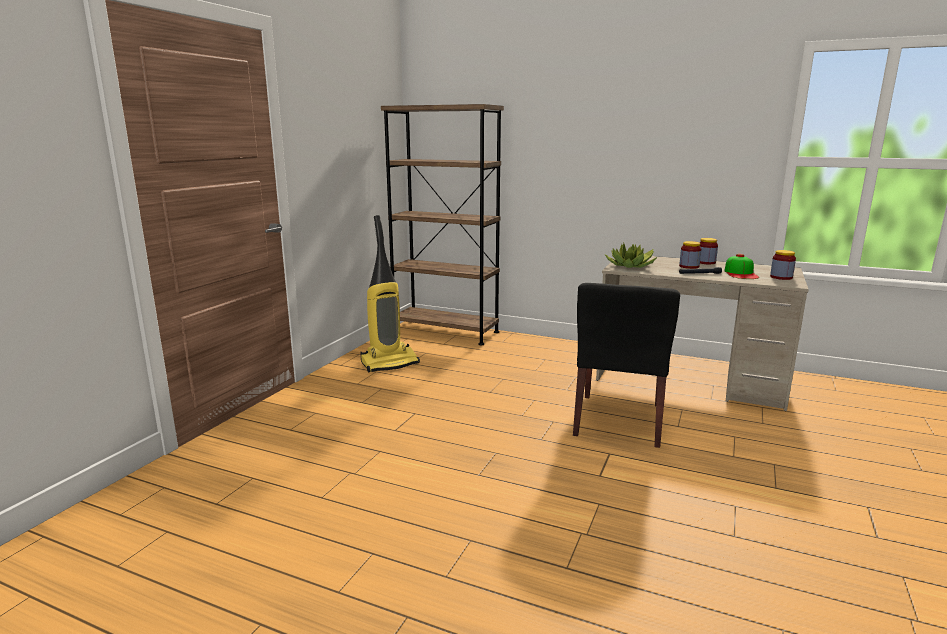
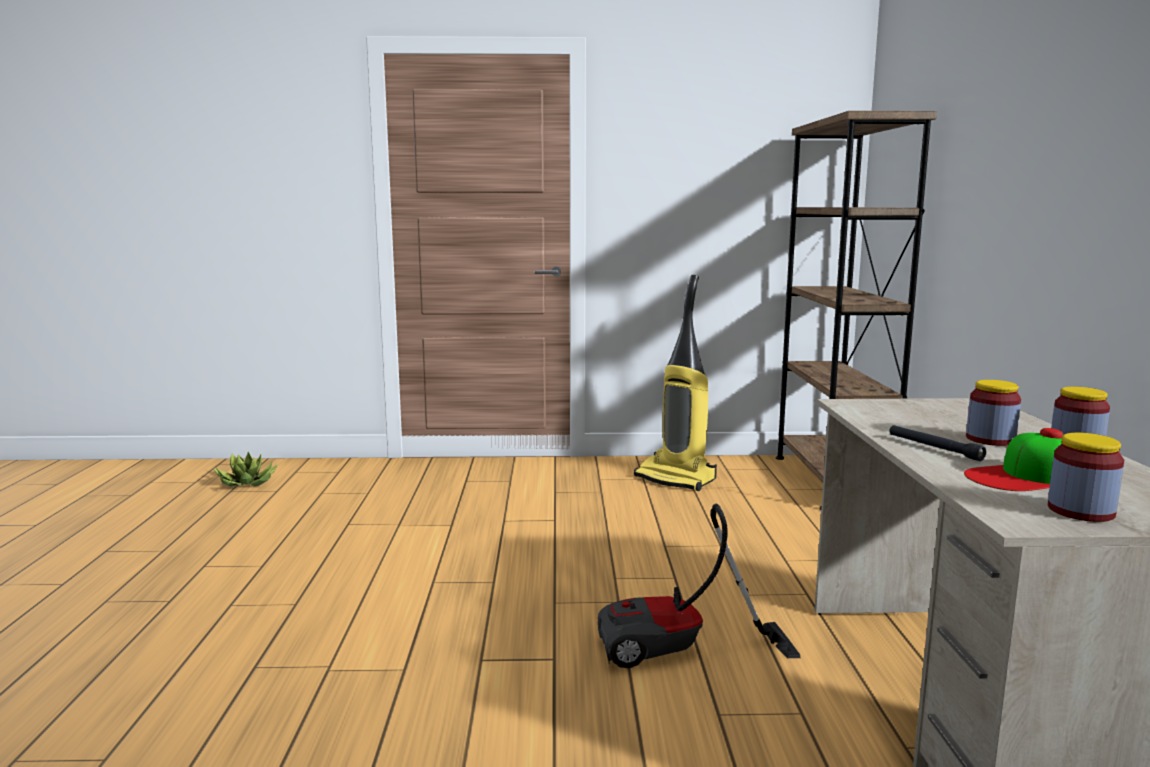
camera: 65 degrees right, 5 degrees down
(619, 420) = (679, 652): black chair -> vacuum cleaner
(631, 266) = (889, 409): potted plant -> potted plant (247, 483)

